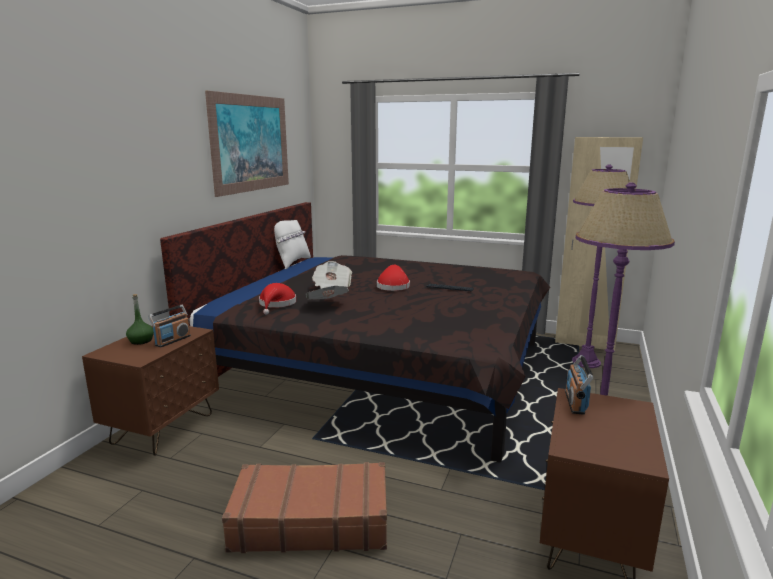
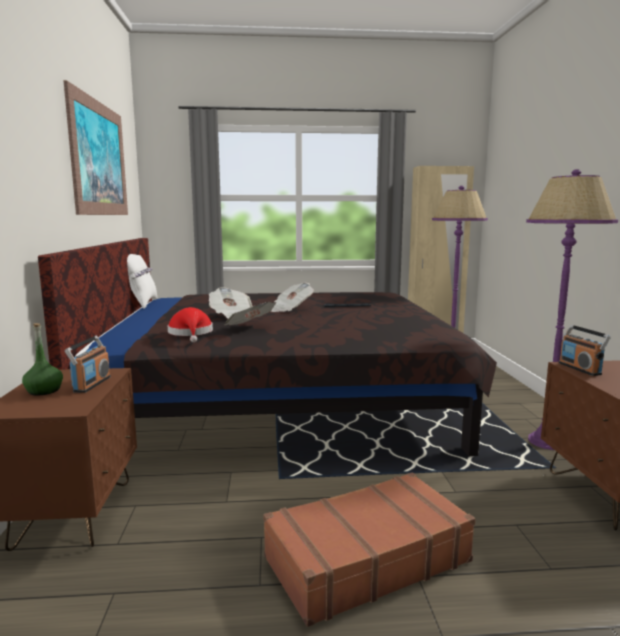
camera: 25 degrees left, 5 degrees down
(393, 286) = (290, 309): red hat -> newspaper

